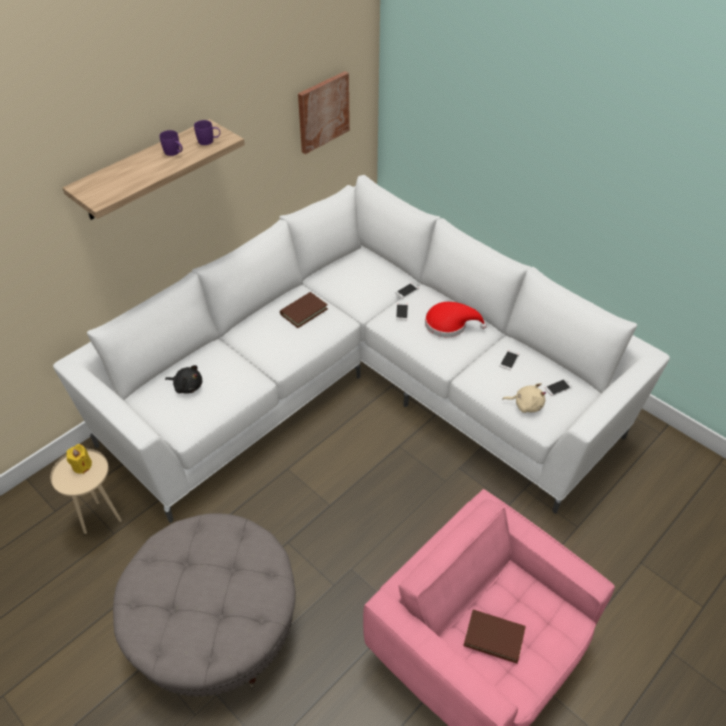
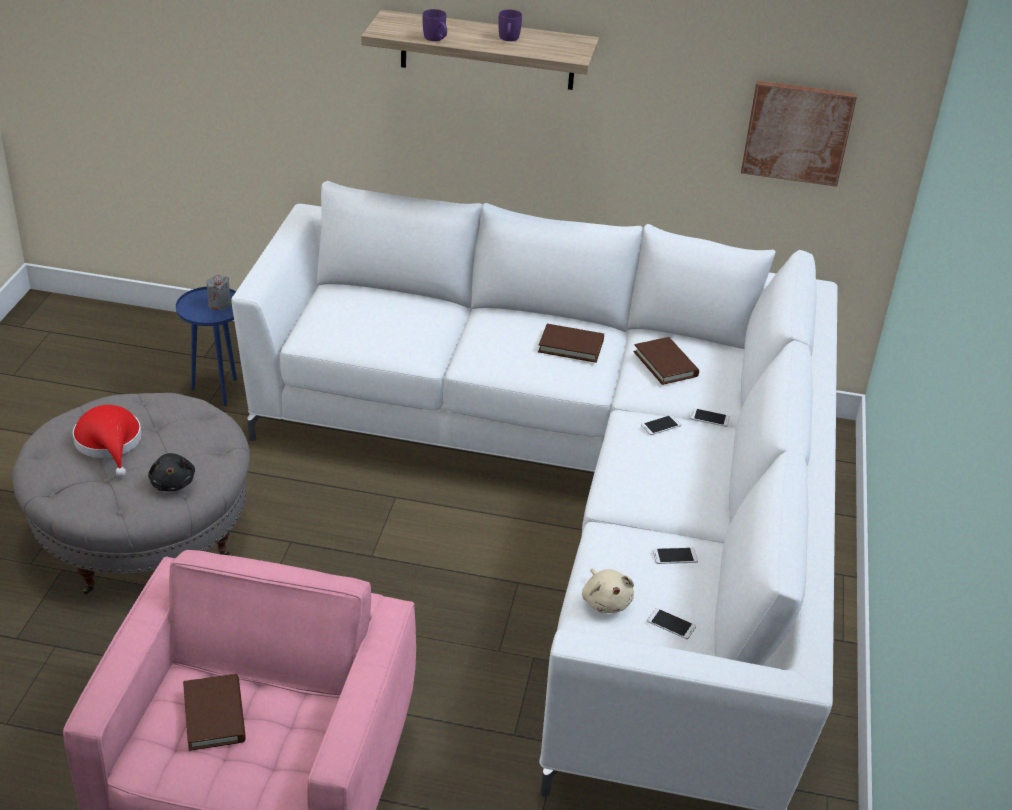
camera: 55 degrees right, 10 degrees down
(82, 466) = (219, 304): yellow candle -> grey candle
(101, 519) = (217, 391): beige side table -> blue side table
(187, 386) = (369, 311): black plush toy -> black plush toy (173, 483)
(209, 141) = (555, 49): purple mug -> purple mug (436, 39)
(351, 283) = (665, 364): none -> brown book
(449, 324) = (684, 475): red hat -> red hat (110, 443)

